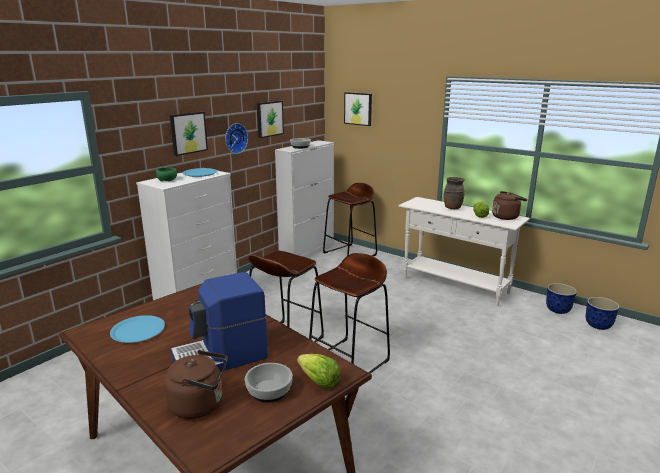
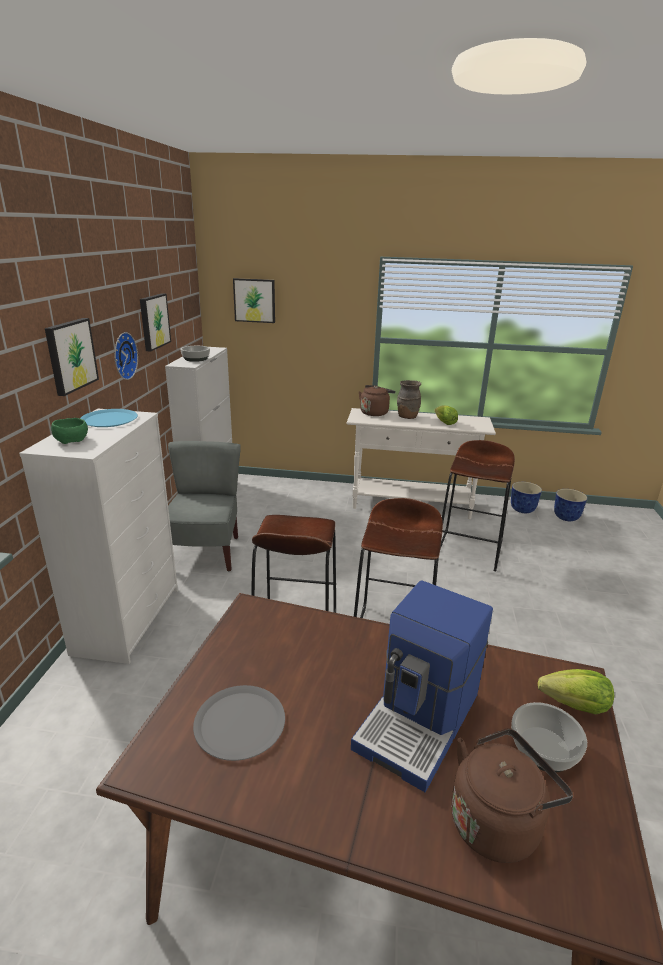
camera: 30 degrees left, 5 degrees up
(138, 330) = (239, 723): blue plate -> grey plate
(274, 282) = (205, 552): none -> grey chair
(350, 254) = (265, 490): brown stool -> brown stool (469, 549)
(506, 217) = (470, 420): brown kettle -> brown kettle (375, 412)

